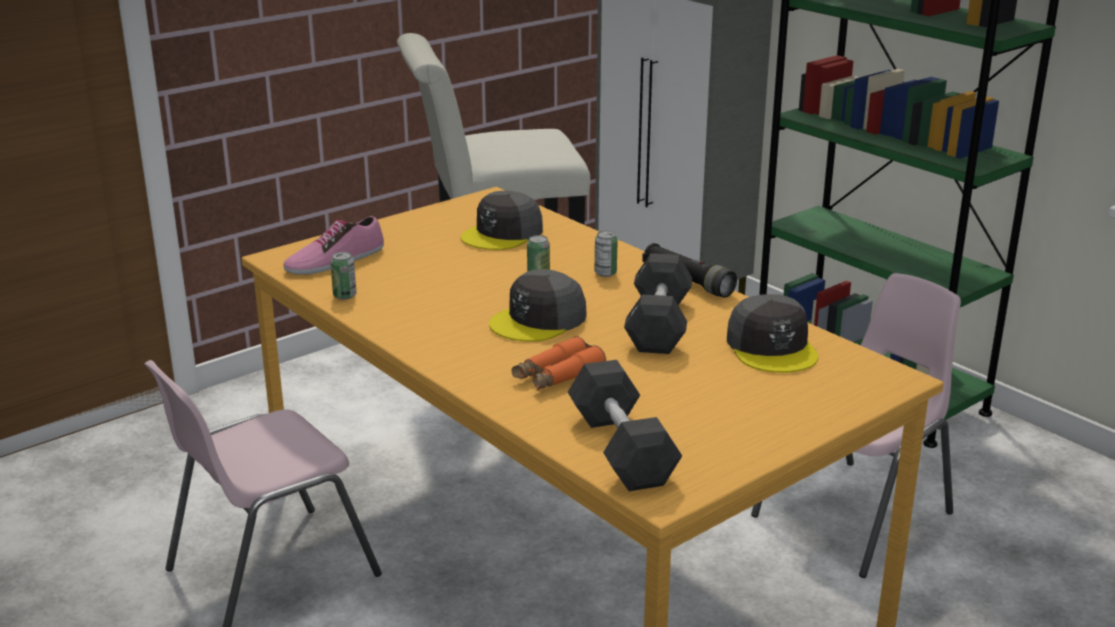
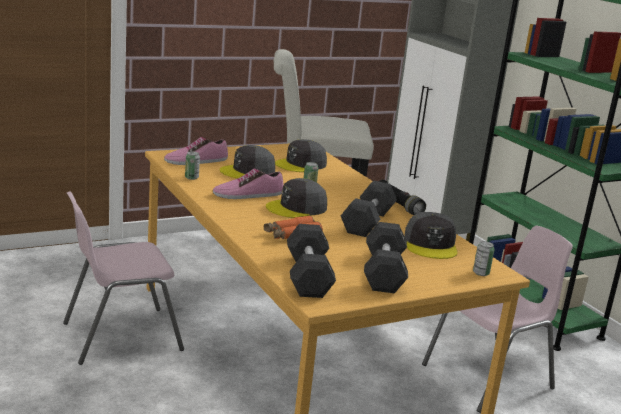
camera: 10 degrees right, 5 degrees down
(427, 264) = (248, 171): none -> grey cap
(450, 310) = (248, 194): none -> shoe
(605, 273) = (350, 192): can -> can (481, 273)
(729, 415) = (383, 272): none -> black dumbbell

